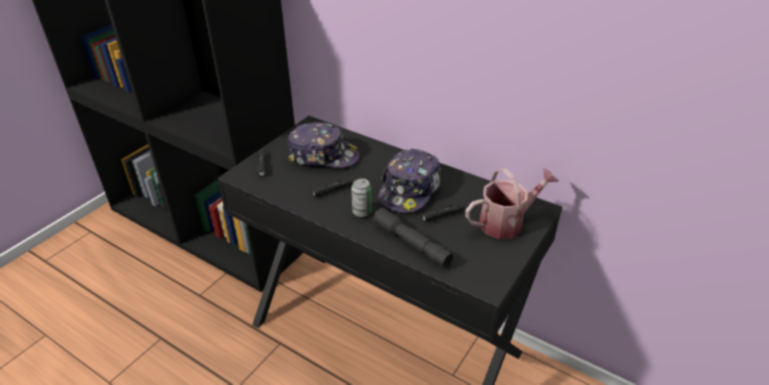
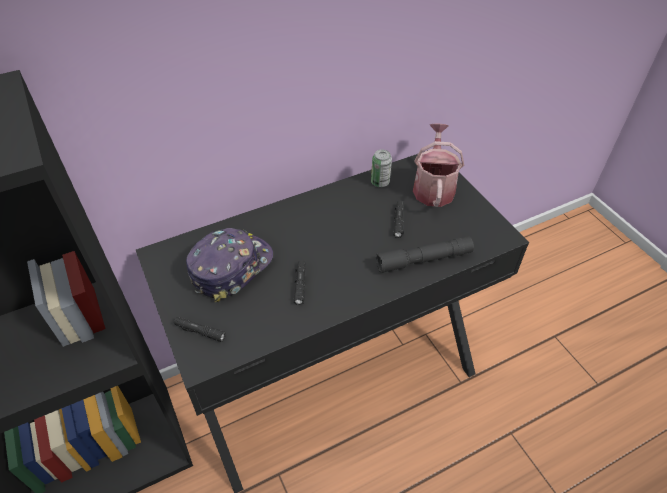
camera: 60 degrees left, 10 degrees up
(362, 212) = (353, 276): can -> can (380, 182)
(410, 190) = (345, 226): cap -> none

